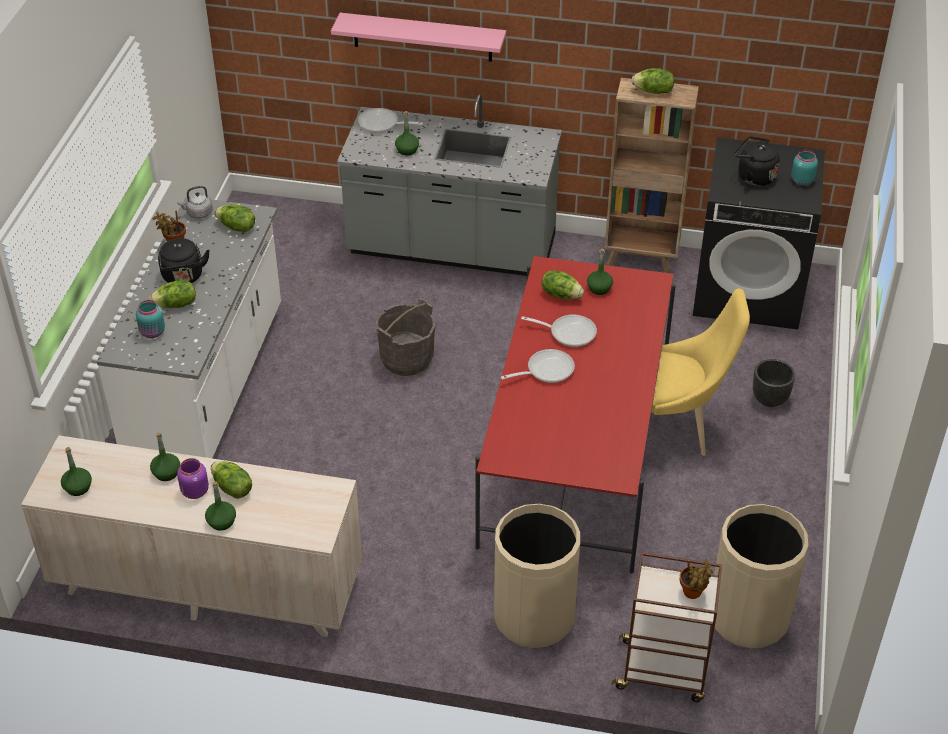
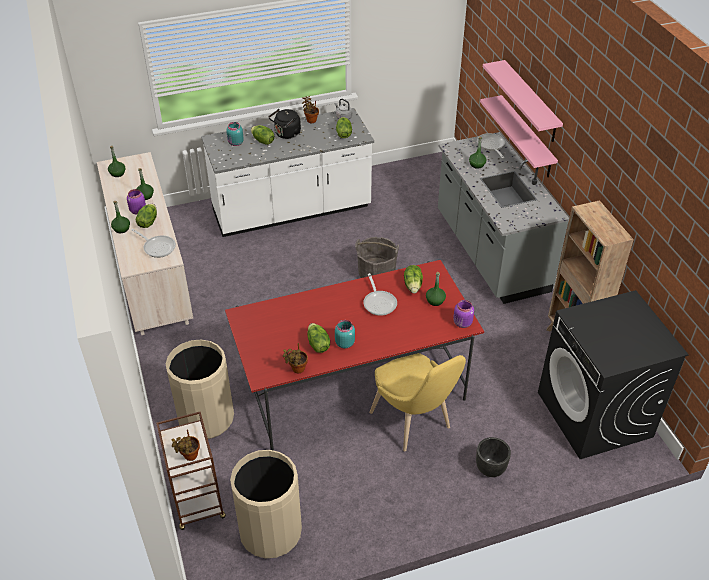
camera: 60 degrees right, 0 degrees up
(428, 83) = (526, 137): none -> pink shelf
(546, 370) = (335, 306): frying pan -> frying pan (157, 247)
(629, 442) = (297, 369): none -> potted plant
(650, 284) = (462, 323): none -> purple jar
(653, 91) = (600, 220): lettuce -> lettuce (317, 345)
(753, 176) = (609, 325): black kettle -> none
(801, 180) = (633, 353): turquoise jar -> turquoise jar (344, 343)

